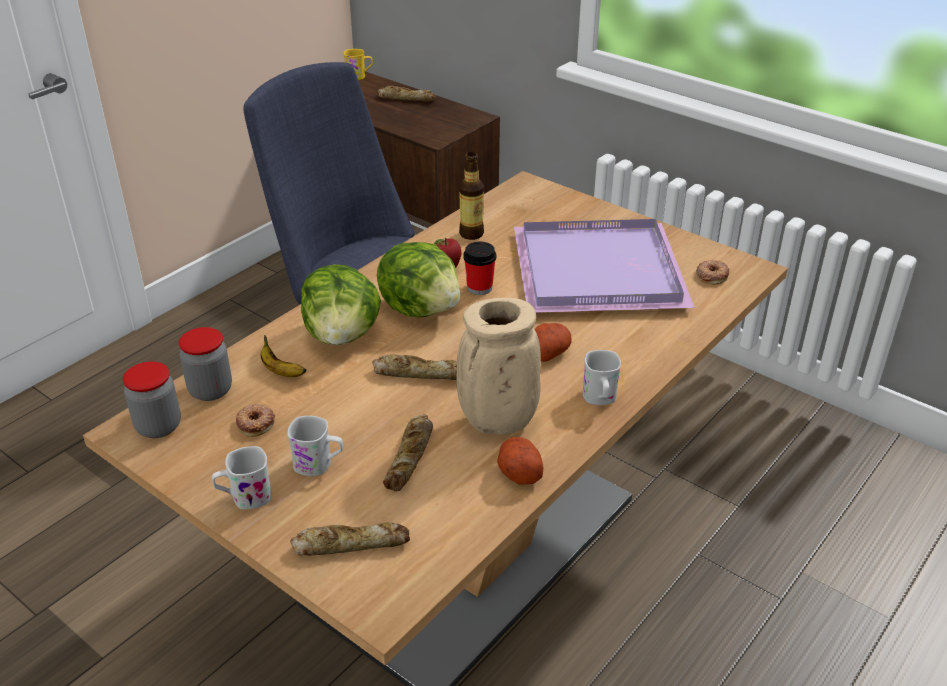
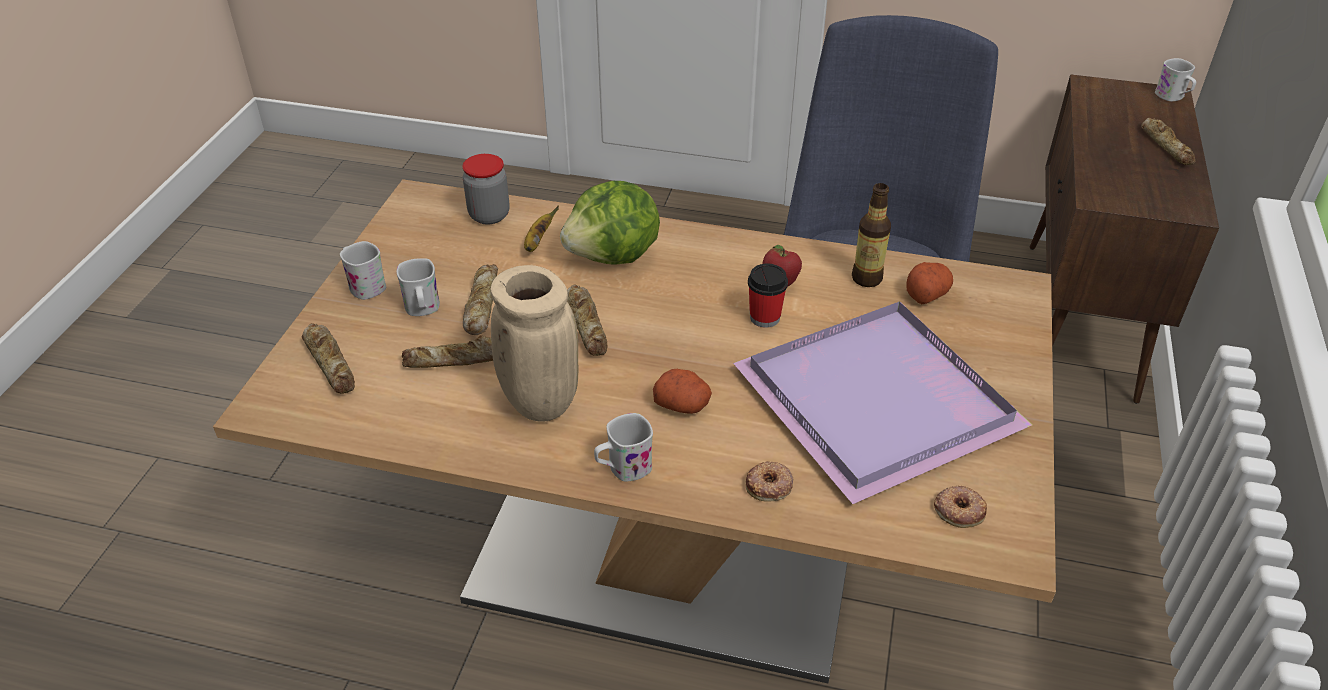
camera: 65 degrees right, 5 degrees up
(158, 426) = (429, 209): jar -> none
(256, 423) = (459, 255): donut -> donut (769, 485)
(343, 426) = (481, 305): none -> bread
(359, 76) = (1173, 97): yellow mug -> white mug
(421, 308) = (696, 290): lettuce -> none
(519, 472) = (471, 439): potato -> potato (926, 293)

